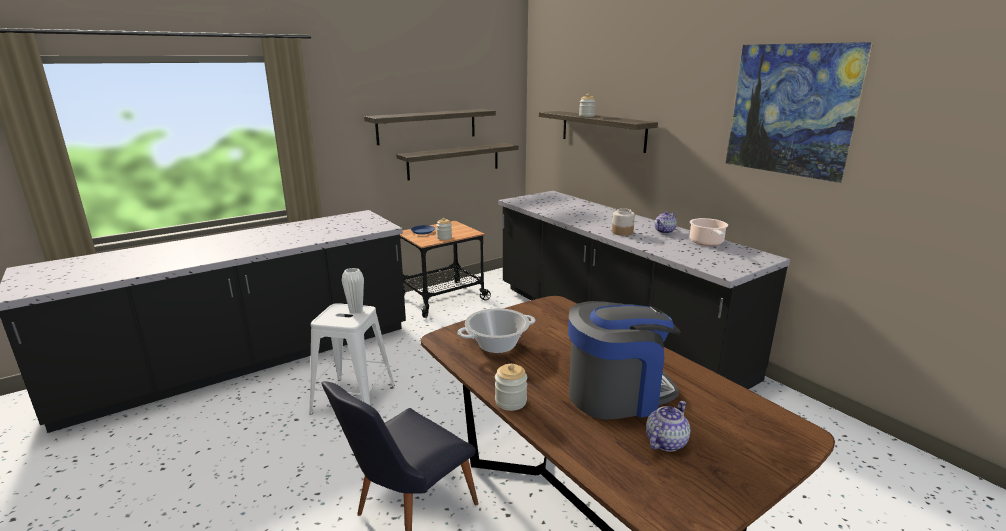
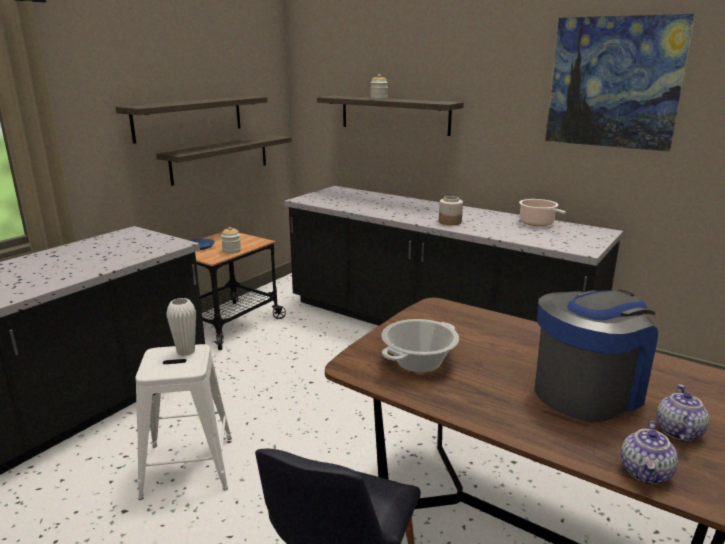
camera: 20 degrees left, 0 degrees up
(510, 401) = (493, 424): jar -> none
(664, 231) = (489, 216): teapot -> teapot (646, 473)

